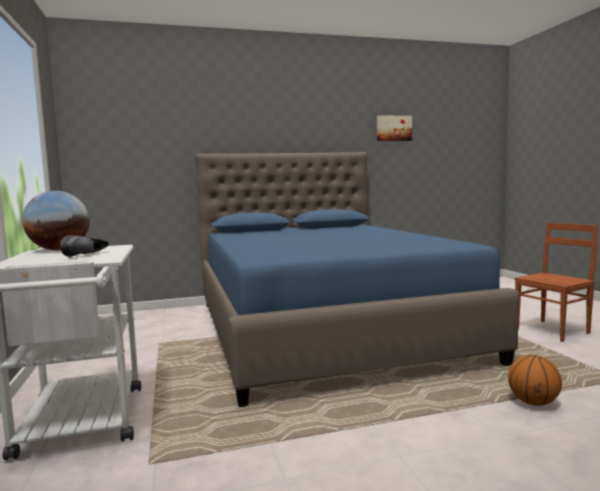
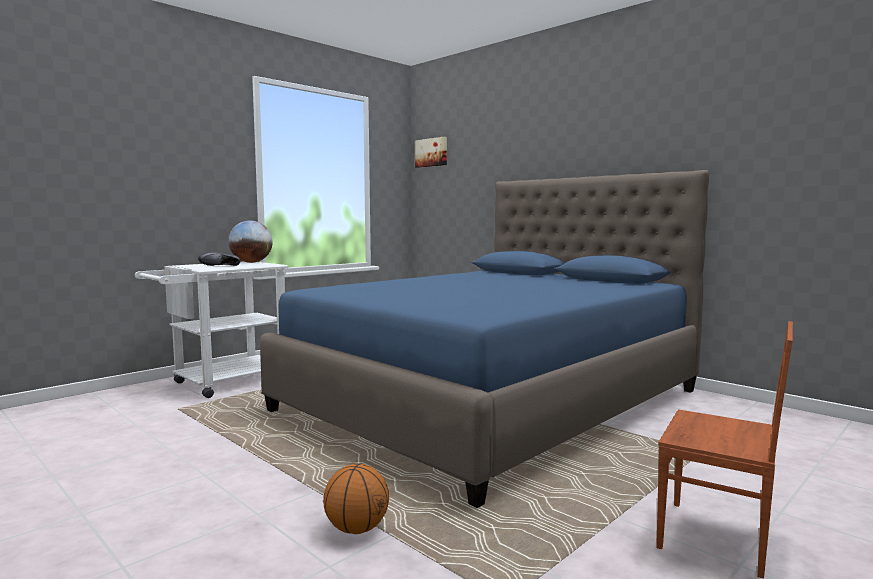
camera: 60 degrees right, 0 degrees up
(393, 128) = (779, 124): picture -> picture (432, 152)

